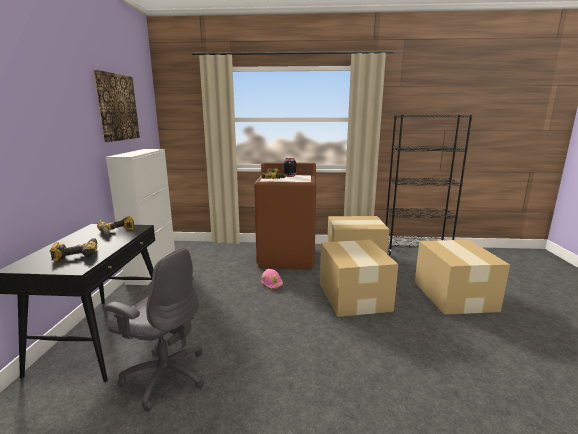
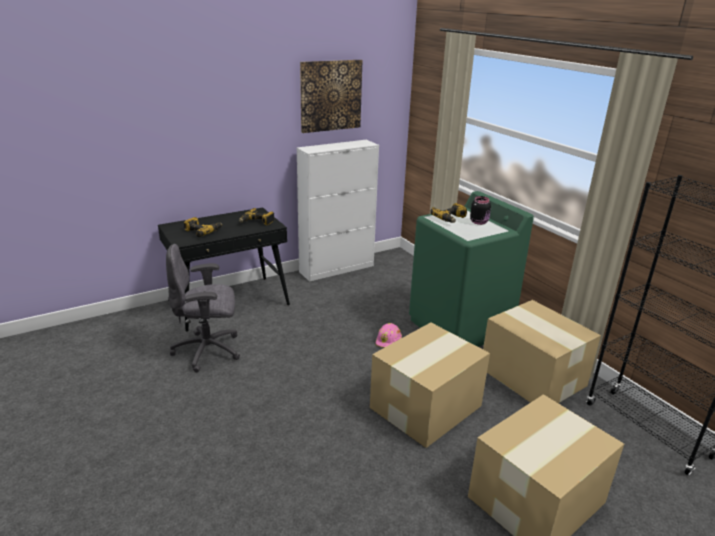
camera: 55 degrees right, 10 degrees up
(165, 376) = (209, 351): grey office chair -> grey office chair turned 90 degrees clockwise
(287, 257) = (460, 327): brown washing machine -> green washing machine

